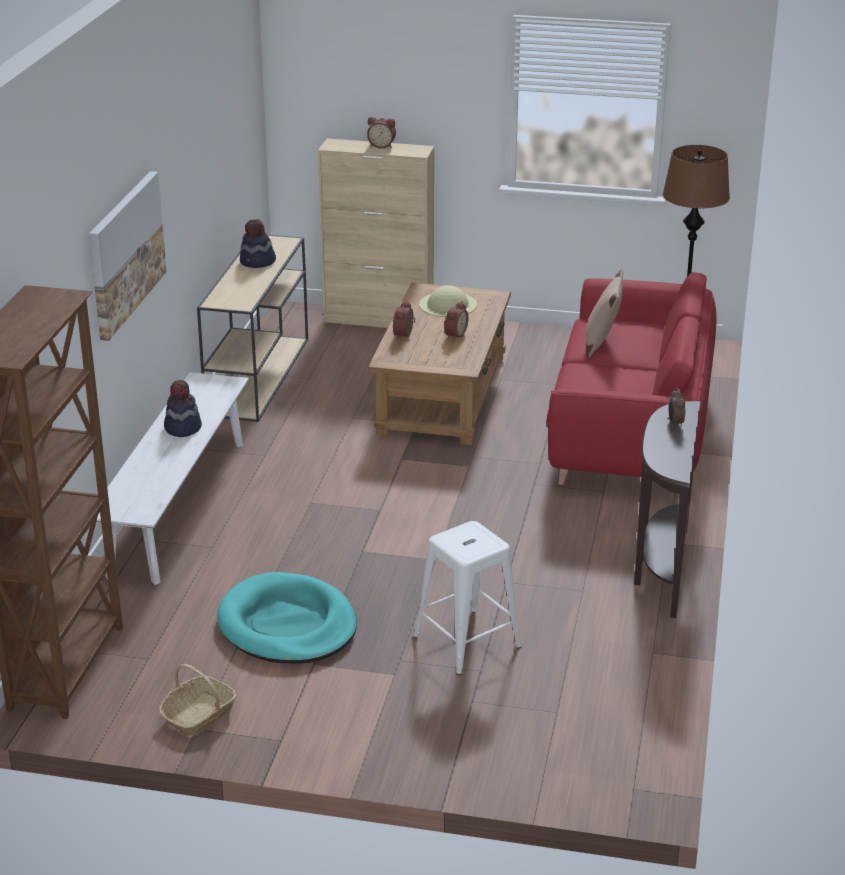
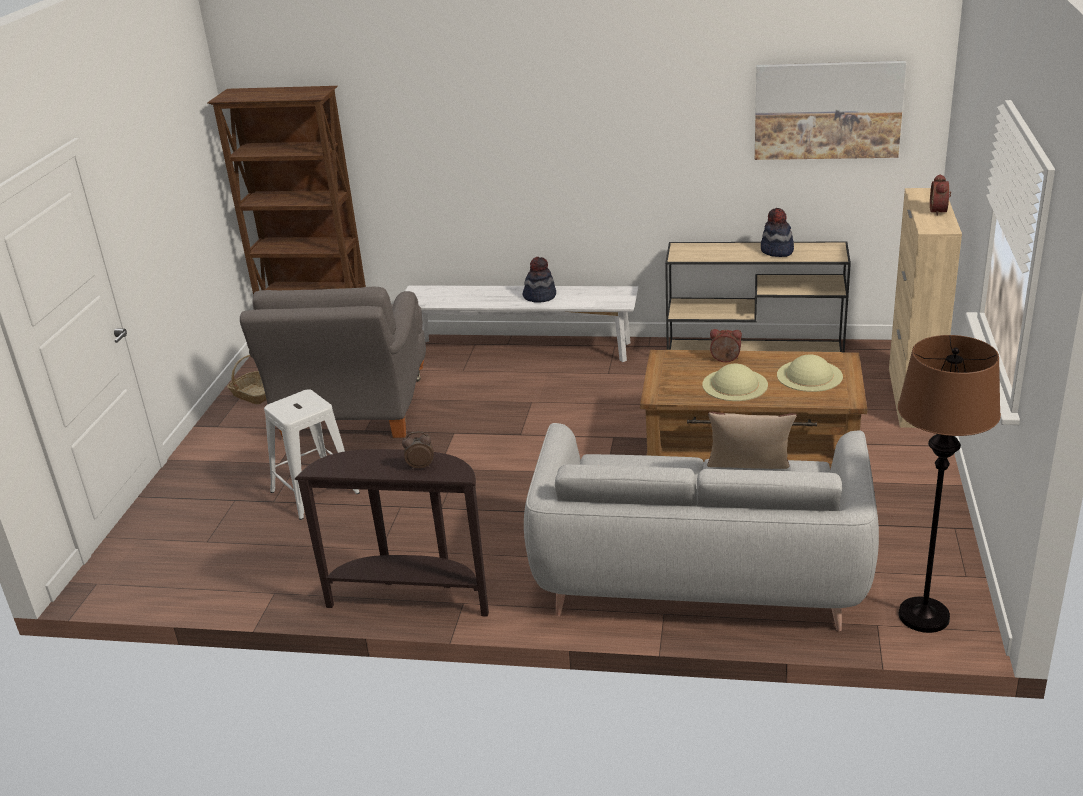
camera: 90 degrees right, 0 degrees up
(125, 253) = (531, 137): picture -> picture (827, 110)
(287, 625) = (353, 413): turquoise dog bed -> grey armchair
(454, 334) = (734, 384): alarm clock -> beige hat
(630, 433) = (700, 574): red sofa -> grey sofa

